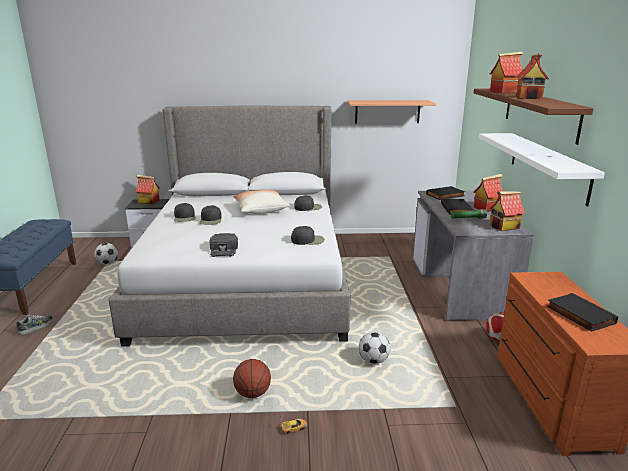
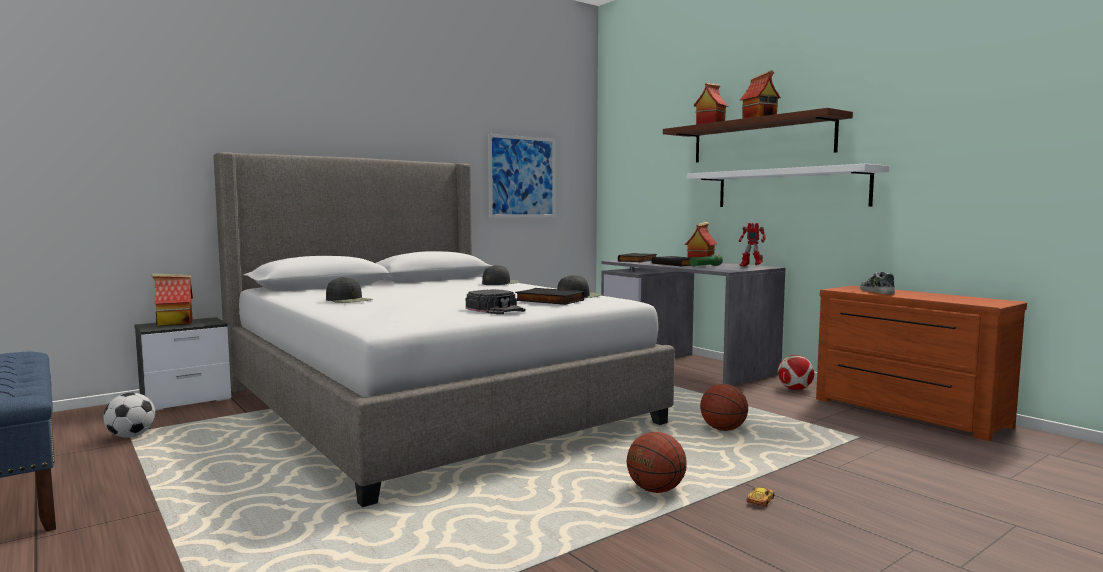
camera: 35 degrees left, 15 degrees down
(36, 327) = (119, 536): shoe -> shoe (877, 292)
(211, 220) = (401, 297): black cap -> none
(260, 210) = (442, 289): pillow -> none
(373, 360) = (723, 429): football -> basketball
(387, 111) = (522, 177): shelf -> picture
(504, 227) = (750, 266): toy house -> toy robot
(579, 315) = (934, 297): black book -> black book (548, 301)

